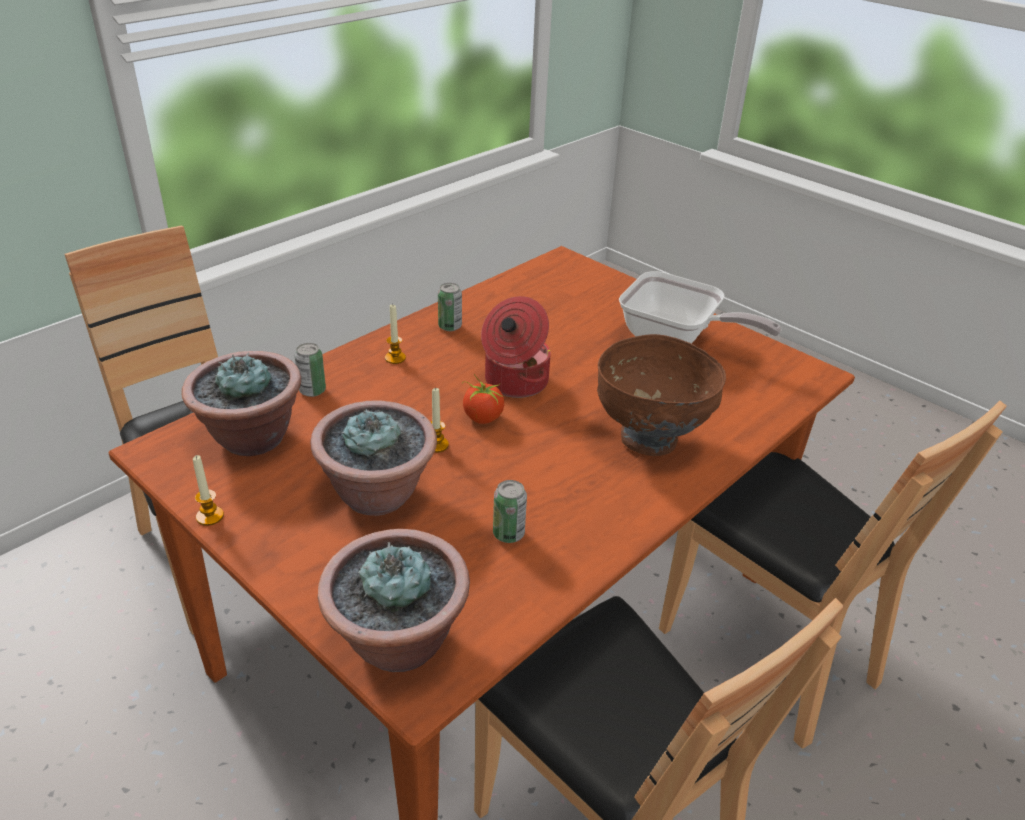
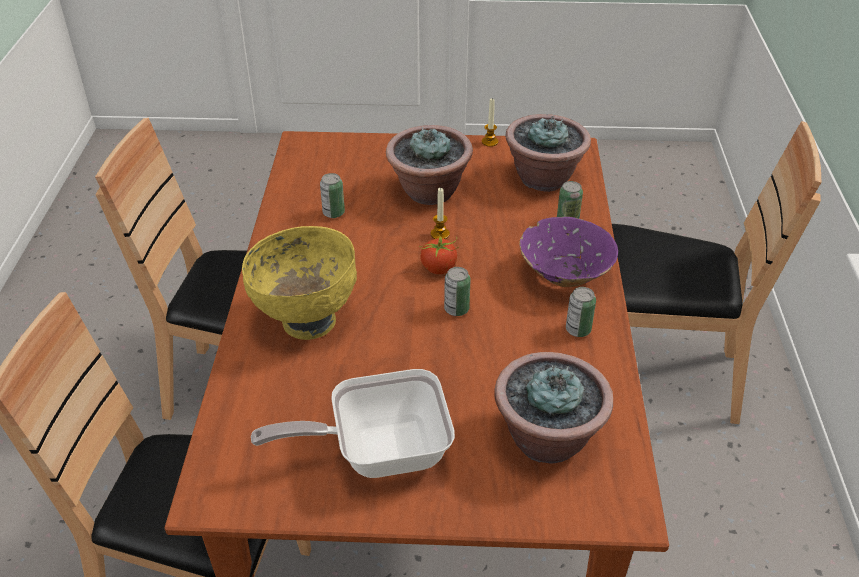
camera: 140 degrees right, 5 degrees up
(395, 358) = (564, 275): candle -> purple bowl
(397, 642) = (329, 149): potted plant -> potted plant (547, 439)
(514, 382) = (456, 309): cooking pot -> can
(649, 440) = (307, 321): brown bowl -> yellow bowl

